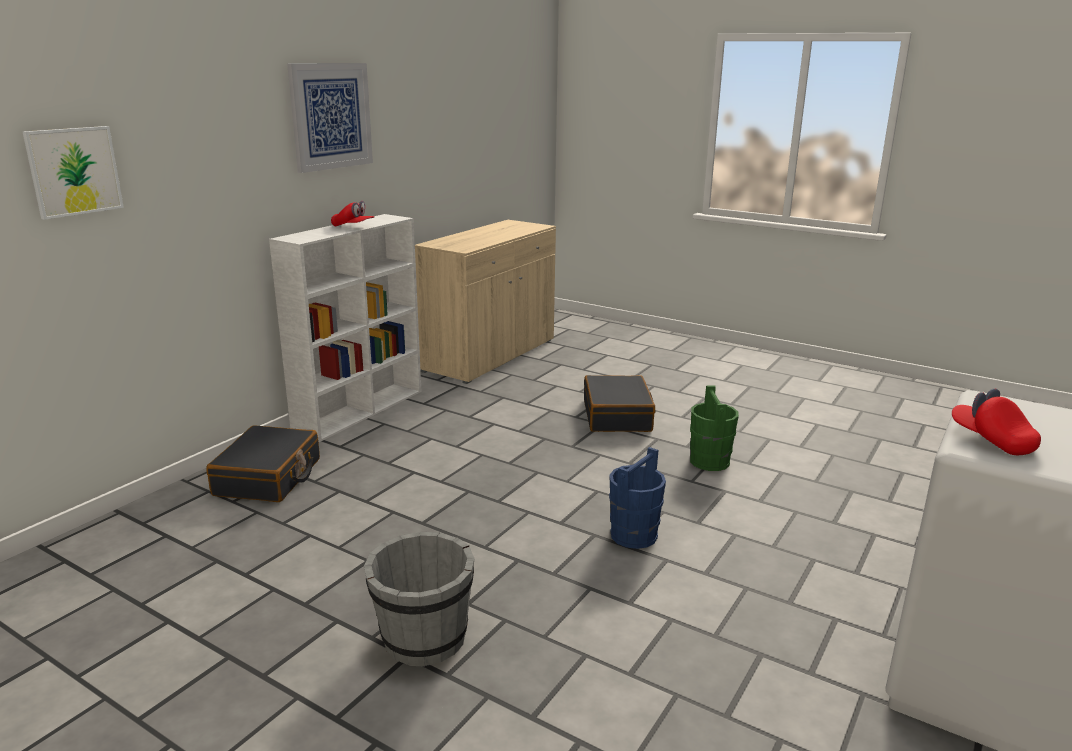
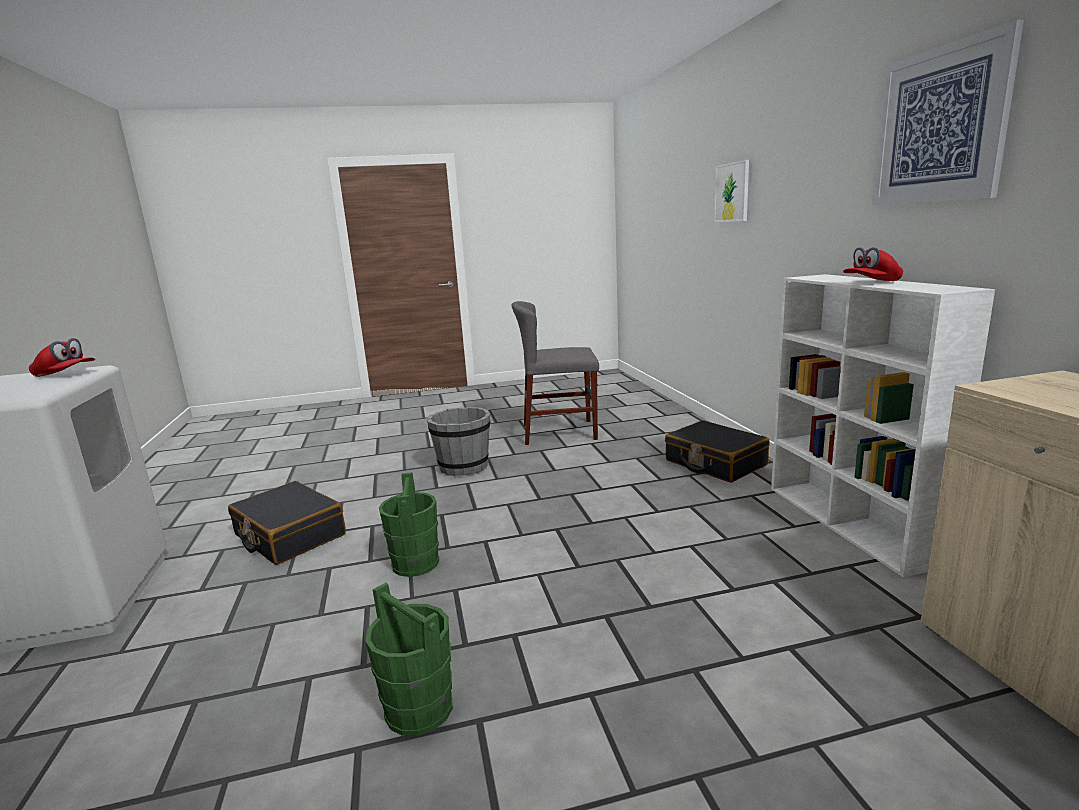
camera: 135 degrees right, 5 degrees down
(204, 626) = (559, 432): none -> grey chair
(617, 416) = (655, 719): black suitcase -> black suitcase (289, 535)
(634, 535) = (415, 563): blue bucket -> green bucket

